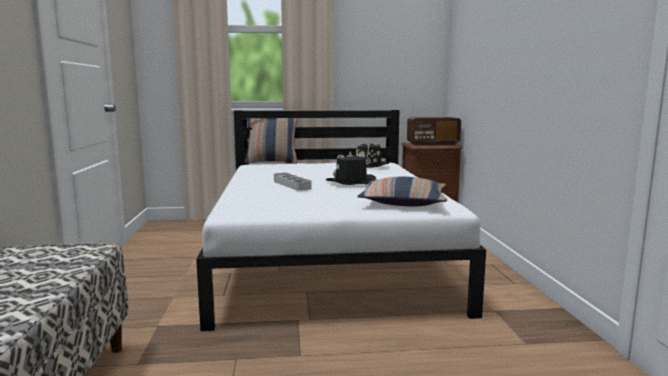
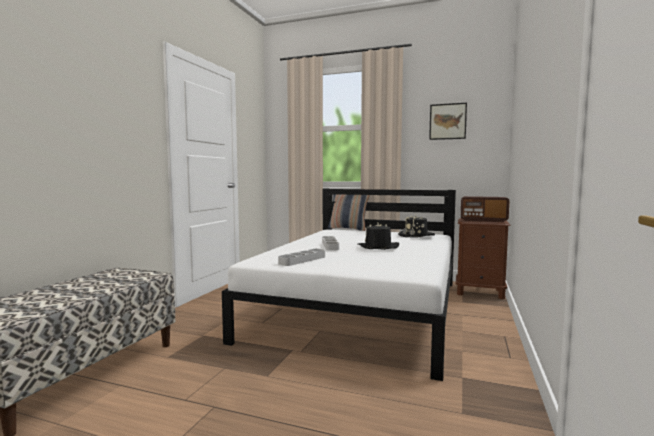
camera: 25 degrees right, 5 degrees down
(292, 205) = (302, 260): none -> grey tray
(384, 28) = (447, 121): none -> picture
(403, 202) = (391, 266): pillow -> none

